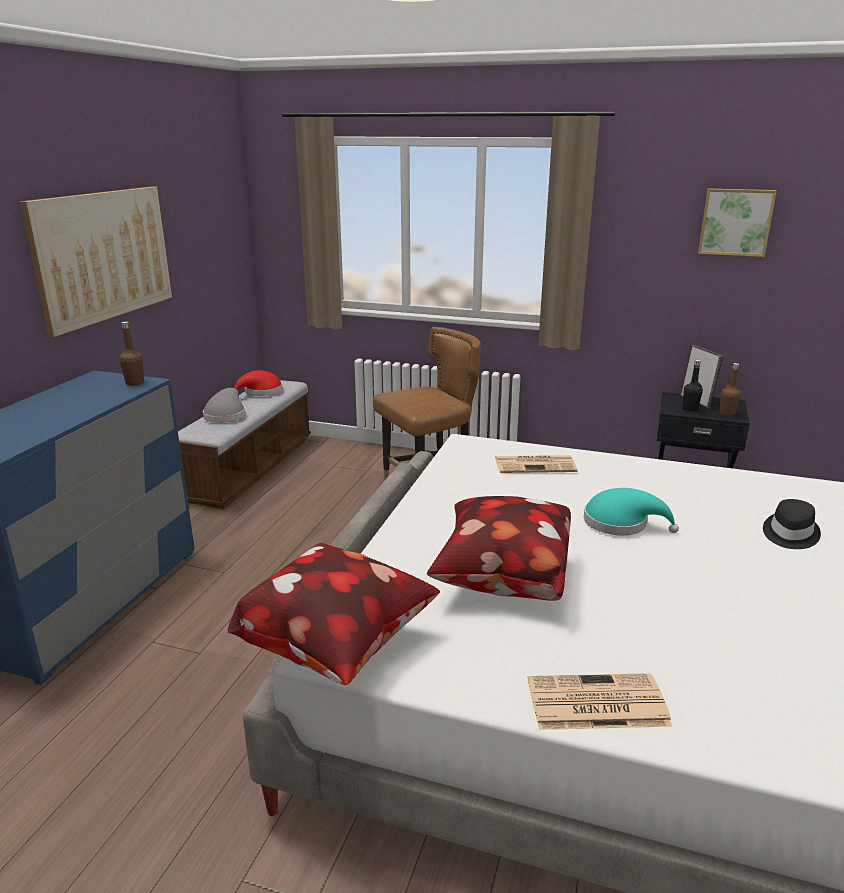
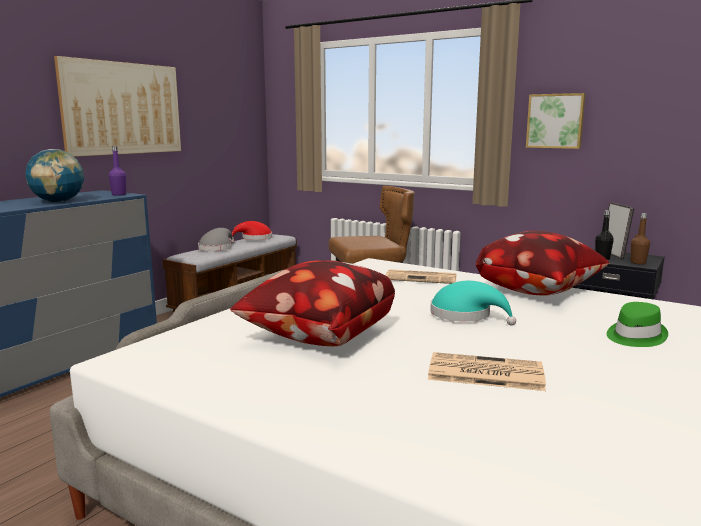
camera: 15 degrees right, 10 degrees down
(75, 411) = (58, 202): none -> globe
(135, 383) = (119, 194): brown bottle -> purple bottle
(340, 647) = (136, 359): pillow -> pillow (539, 292)
(595, 703) = (318, 420): newspaper -> newspaper (483, 373)
(735, 222) = (647, 88): picture -> picture (555, 121)
(789, 534) = (634, 336): black hat -> green hat

